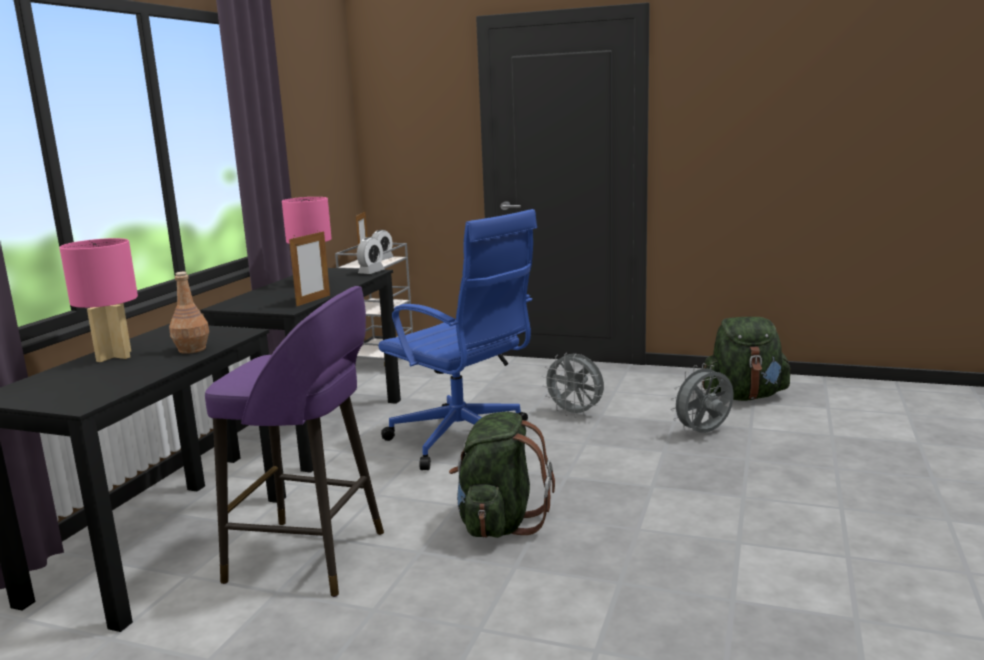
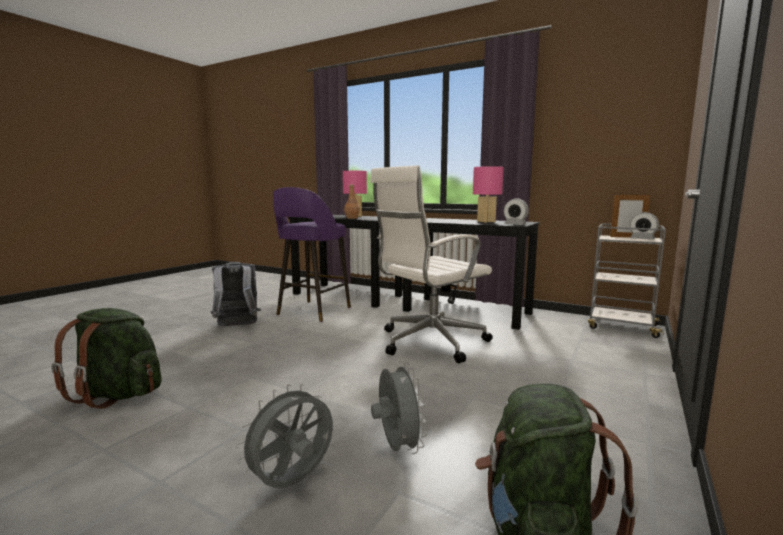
camera: 100 degrees right, 5 degrees down
(313, 300) = (431, 222): picture frame -> none
(428, 622) = (237, 326): none -> grey backpack
(463, 441) = (429, 342): blue office chair -> white office chair
(499, 523) = (303, 343): green backpack -> green backpack (118, 394)
(575, 414) = (477, 386): grey fan -> grey fan (293, 483)

